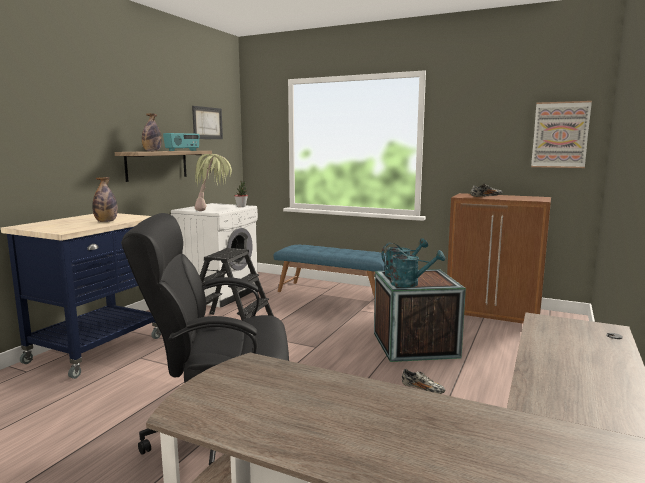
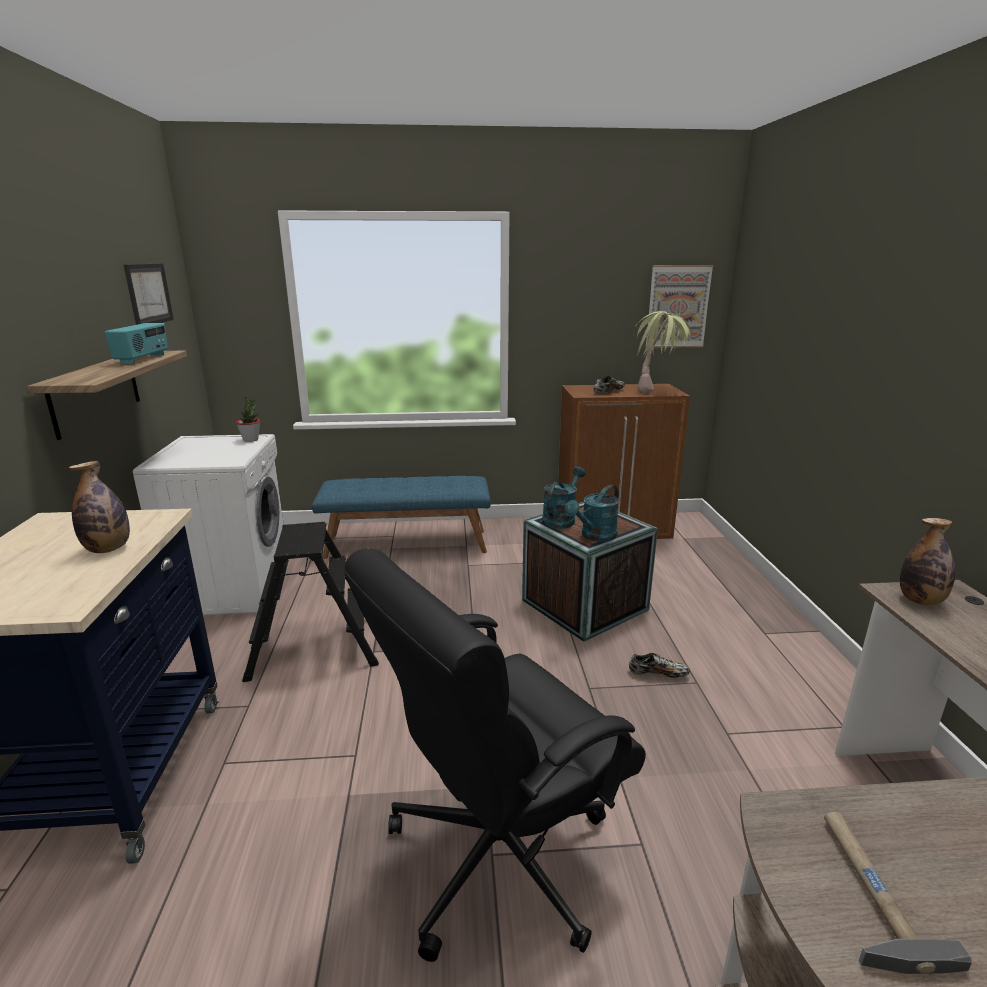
camera: 30 degrees left, 10 degrees up
(152, 151) = (102, 373): bottle -> bottle (920, 600)
(214, 210) = (222, 459): potted plant -> potted plant (657, 390)
(243, 390) = (867, 889): none -> hammer
(410, 284) = (594, 536): turquoise watering can -> turquoise watering can turned 150 degrees clockwise

